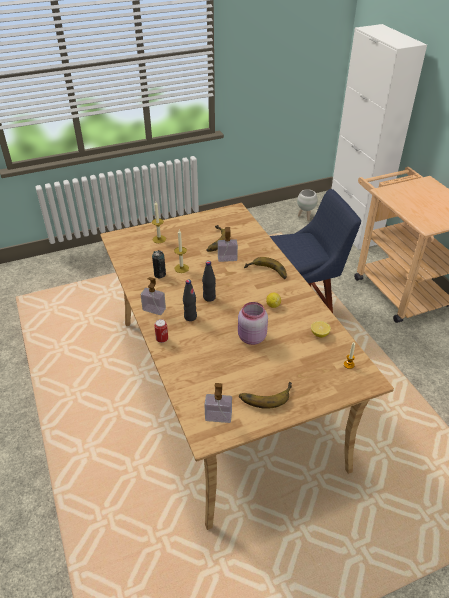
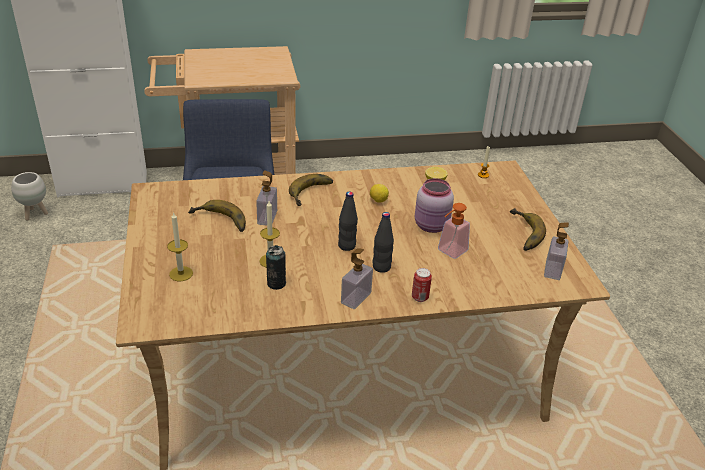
camera: 80 degrees left, 5 degrees down
(220, 350) = (449, 252): none -> soap dispenser

